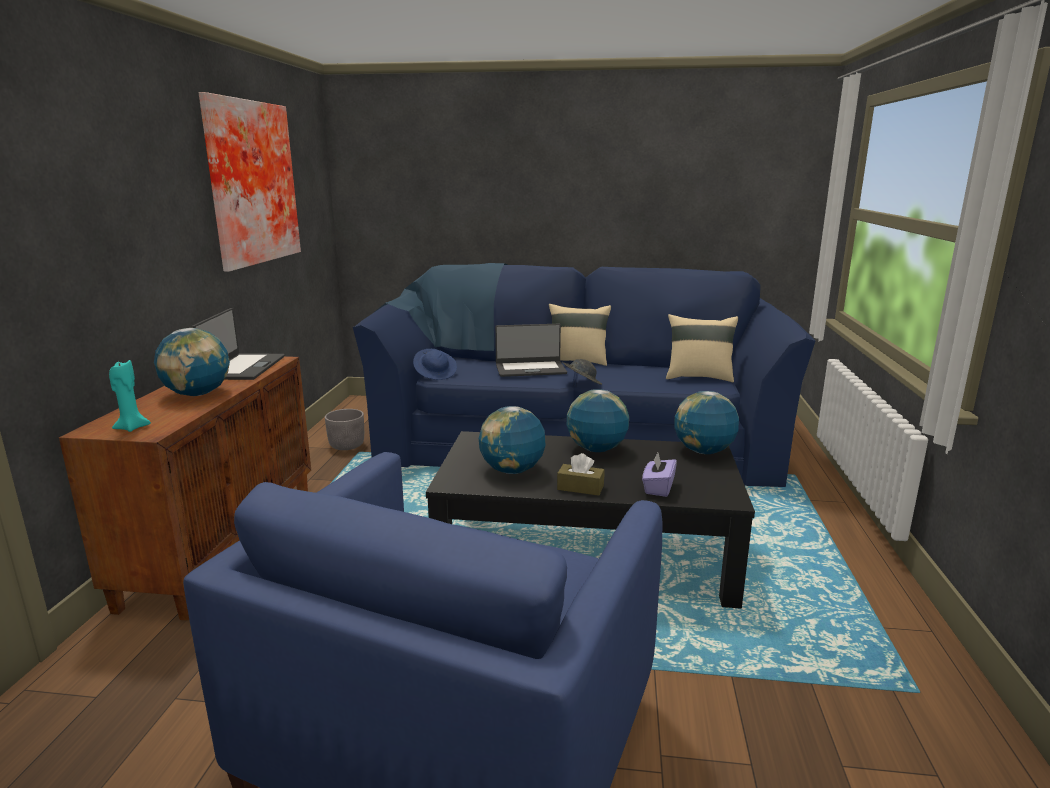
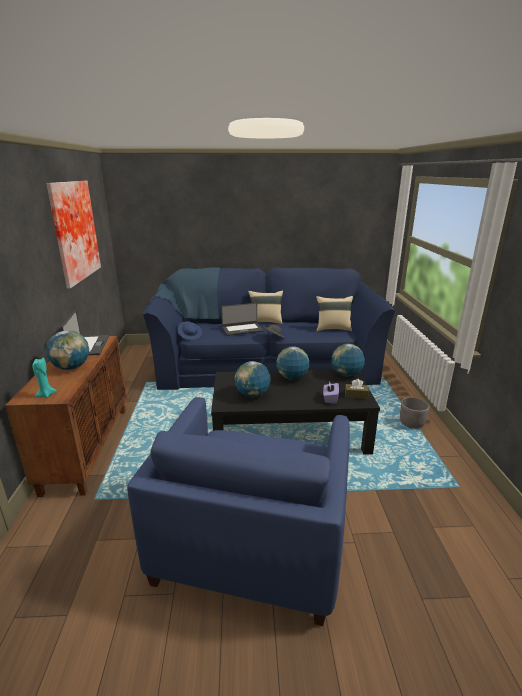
camera: 10 degrees left, 5 degrees up
(347, 445) = (137, 378): grey planter -> grey planter (412, 423)
(580, 488) = (291, 402): brown tissue box -> brown tissue box (356, 395)

